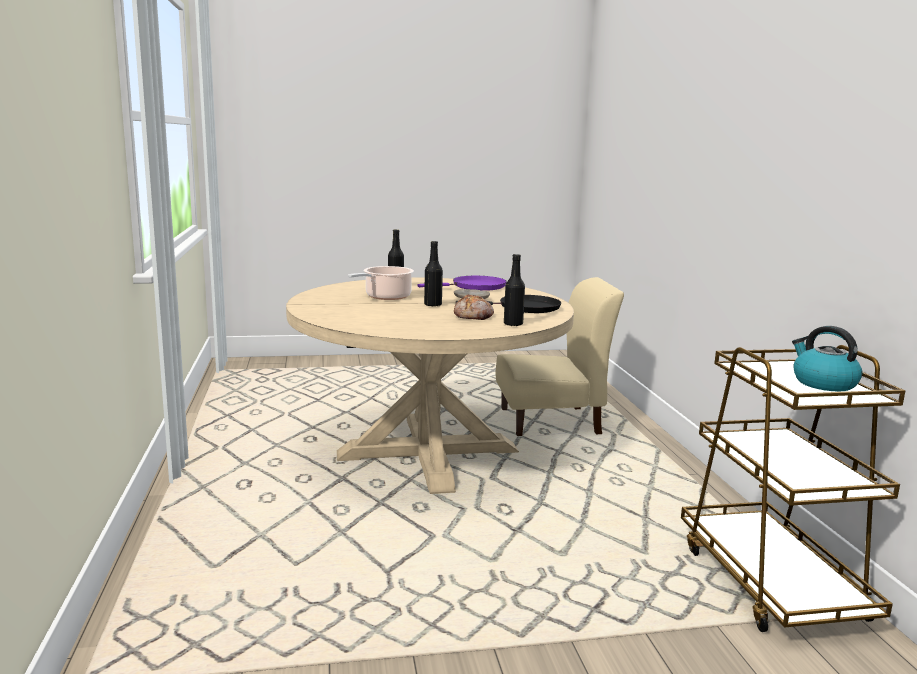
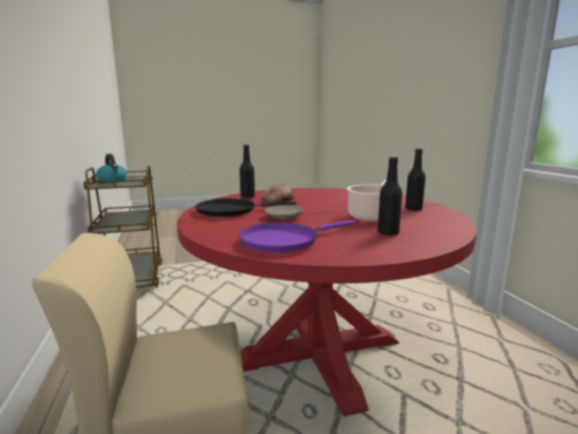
camera: 175 degrees right, 0 degrees up
(428, 453) = (318, 352): beige dining table -> red dining table
(433, 305) = (318, 209): black bottle -> black bottle (413, 209)

